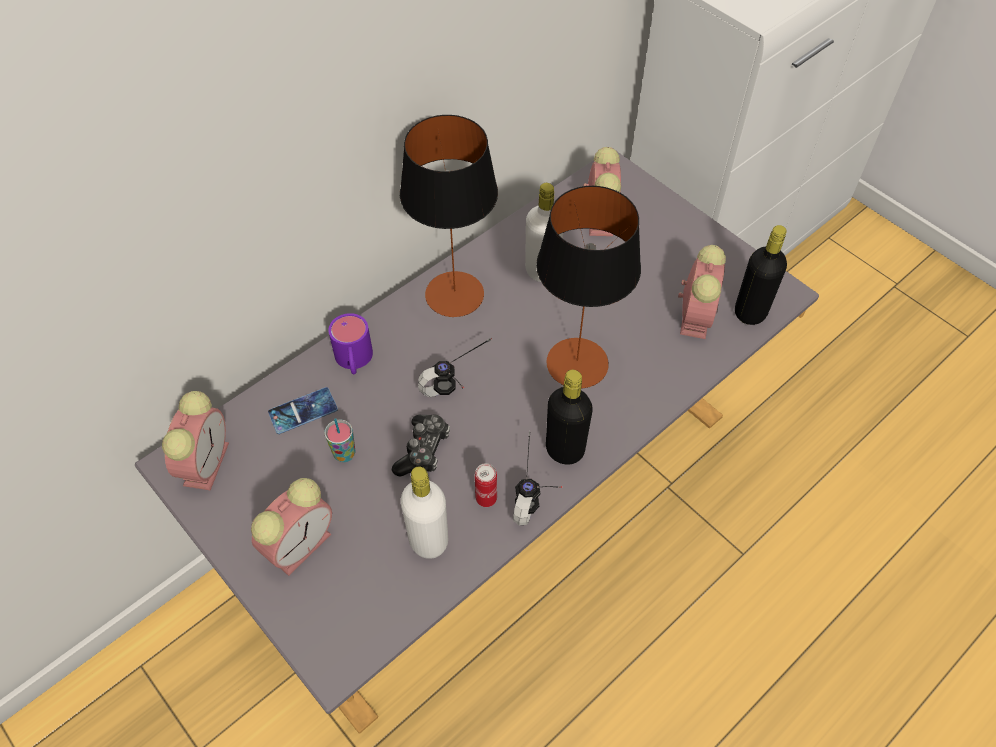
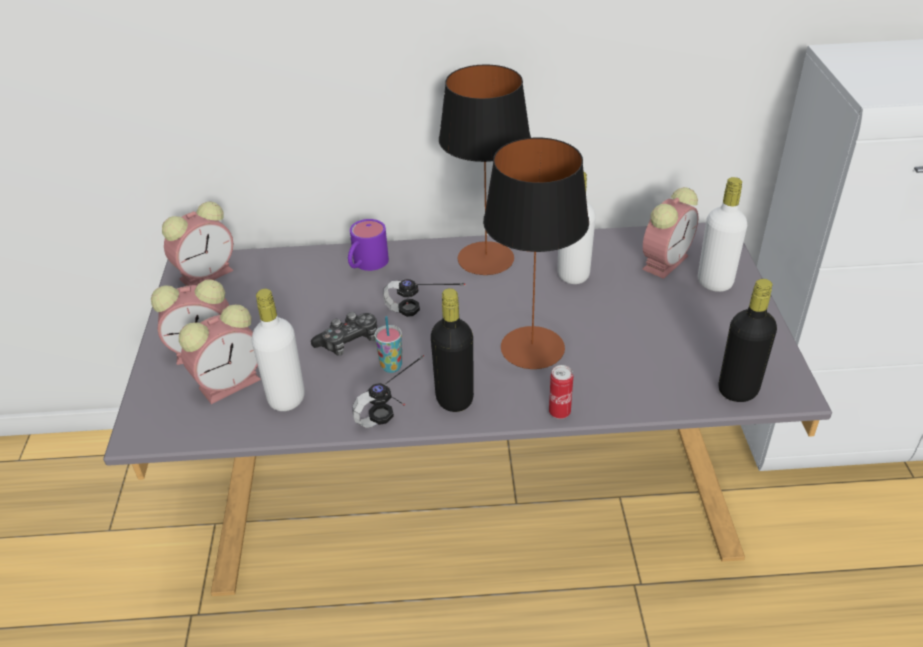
camera: 40 degrees right, 15 degrees down
(303, 411) = (298, 276): phone -> none
(344, 454) = (294, 315): cup -> cup (391, 366)
(486, 498) = (357, 396): can -> can (559, 412)
(652, 219) = (714, 282): none -> white bottle
(695, 315) = (679, 366): alarm clock -> alarm clock (232, 382)

